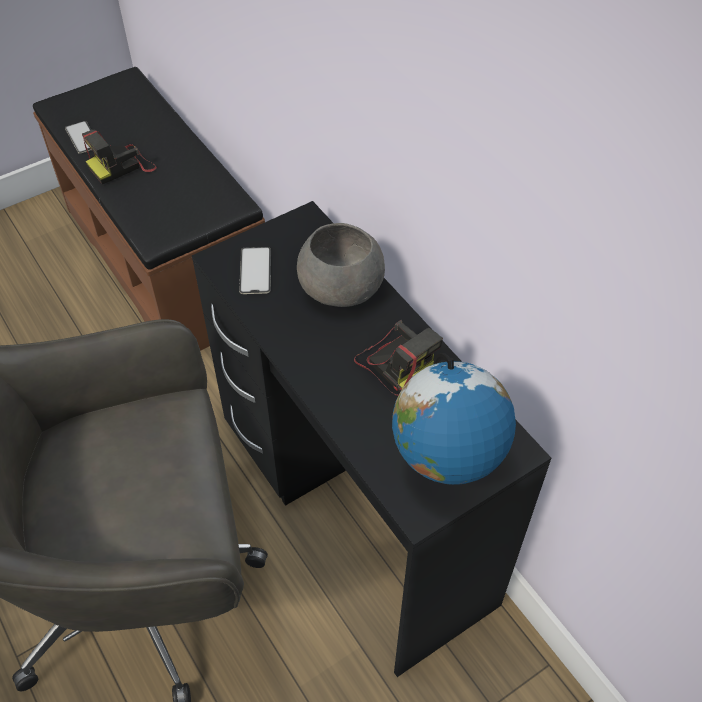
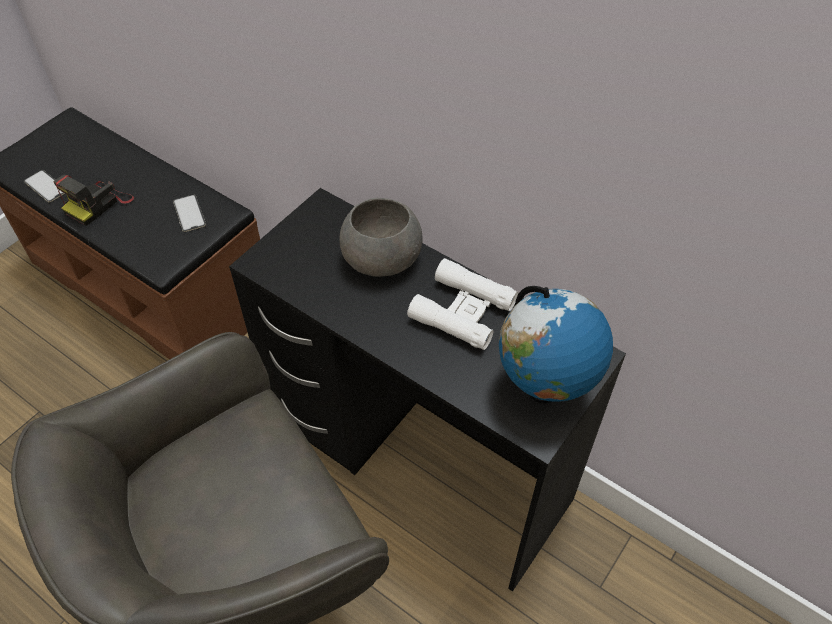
camera: 20 degrees left, 0 degrees up
(255, 271) = (296, 264): phone -> phone (189, 213)
(398, 363) = (463, 311): camera -> white binoculars

